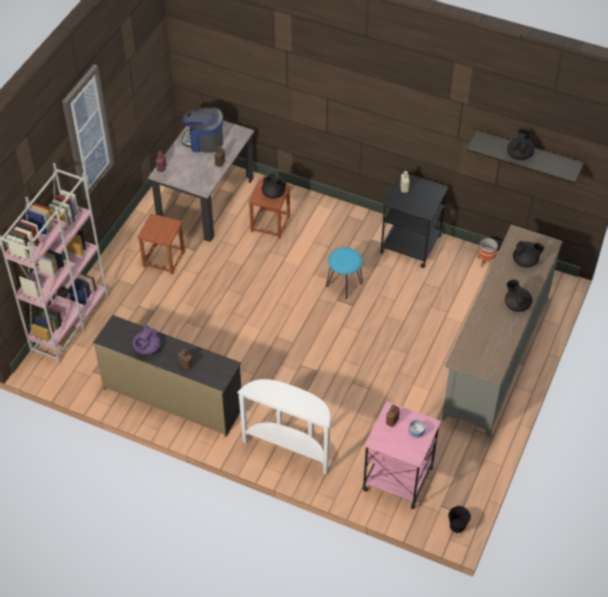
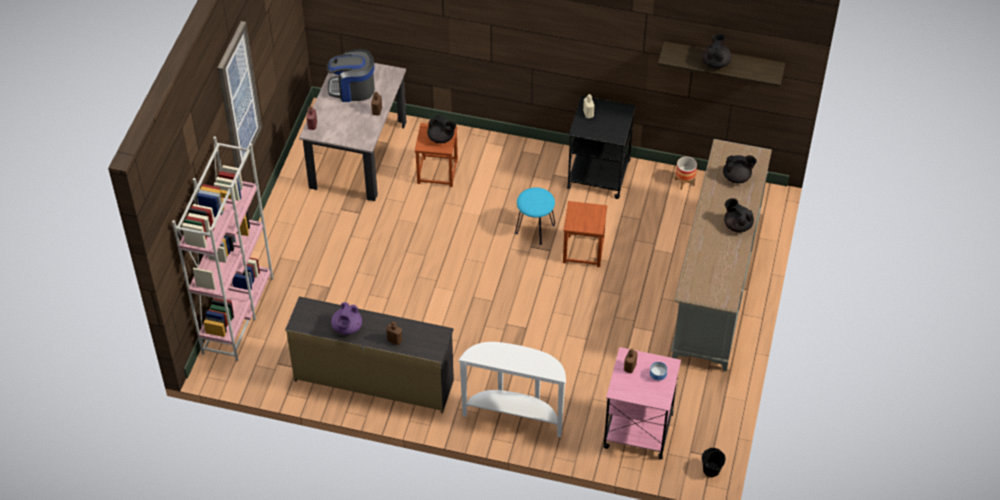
camera: 10 degrees left, 0 degrees up
(163, 259) = (326, 228): brown stool -> brown stool (583, 251)

